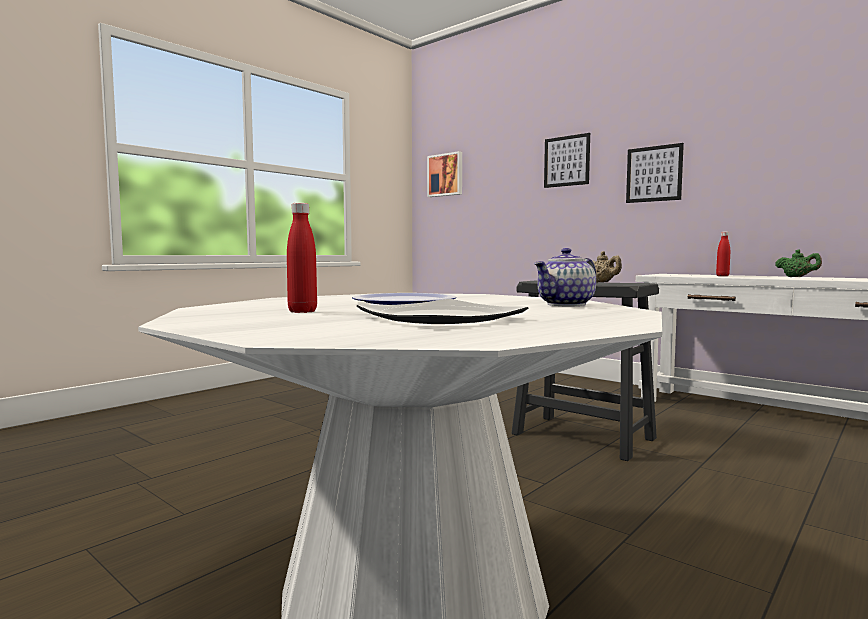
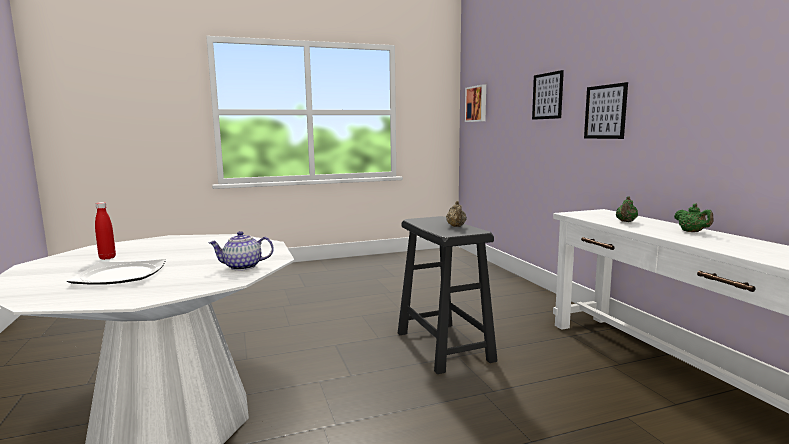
camera: 30 degrees right, 5 degrees up
(404, 301) = (192, 250): plate -> none
(722, 276) = (626, 222): red bottle -> green teapot

